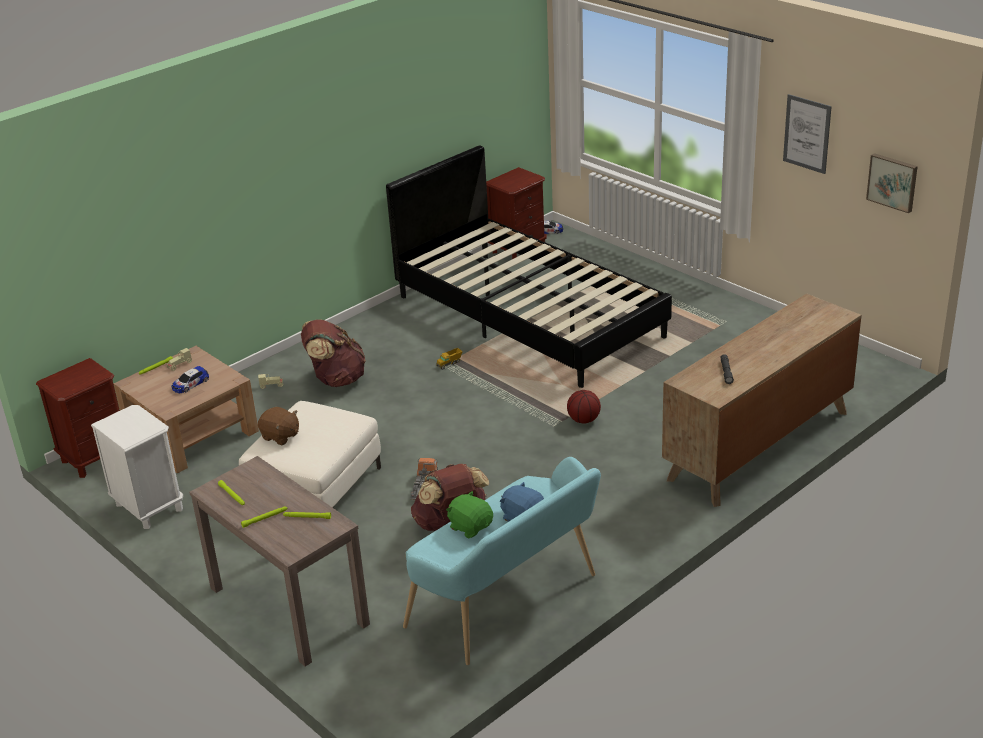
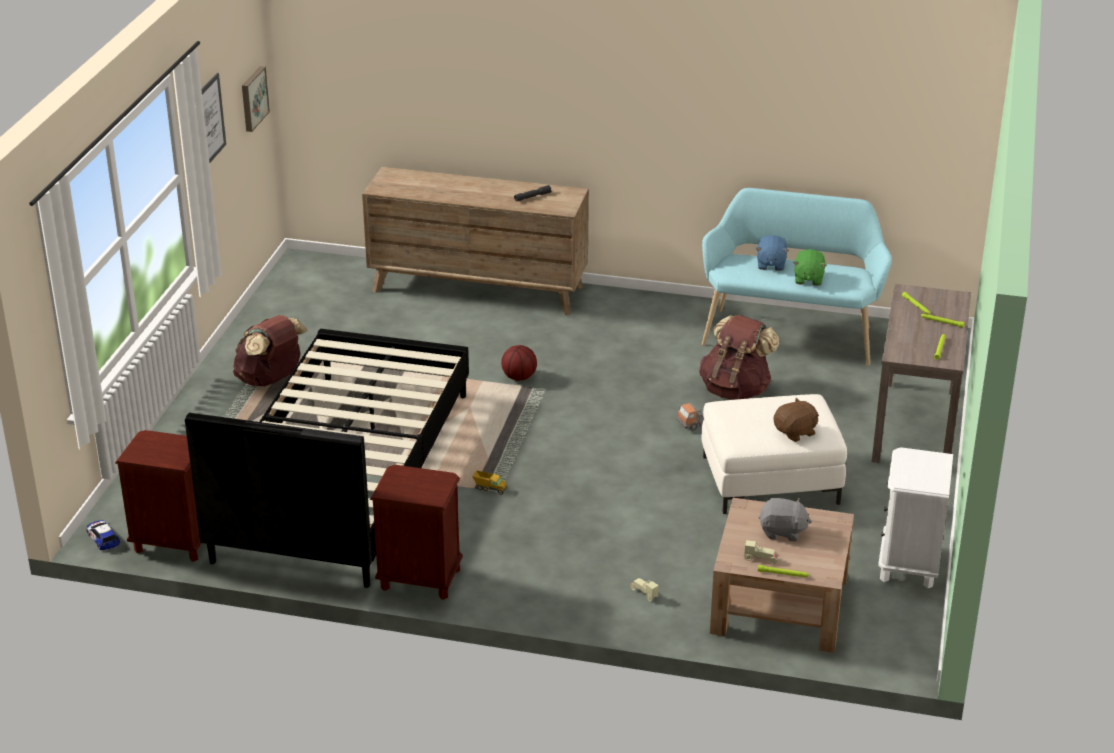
camera: 125 degrees left, 0 degrees up
(96, 457) = (890, 649): brown nightstand -> brown nightstand (420, 579)
(190, 384) = (782, 532): toy car -> grey plush toy
(280, 436) = (795, 432): brown plush toy -> brown plush toy turned 60 degrees clockwise
(336, 379) = (589, 552): brown backpack -> brown backpack (271, 379)

